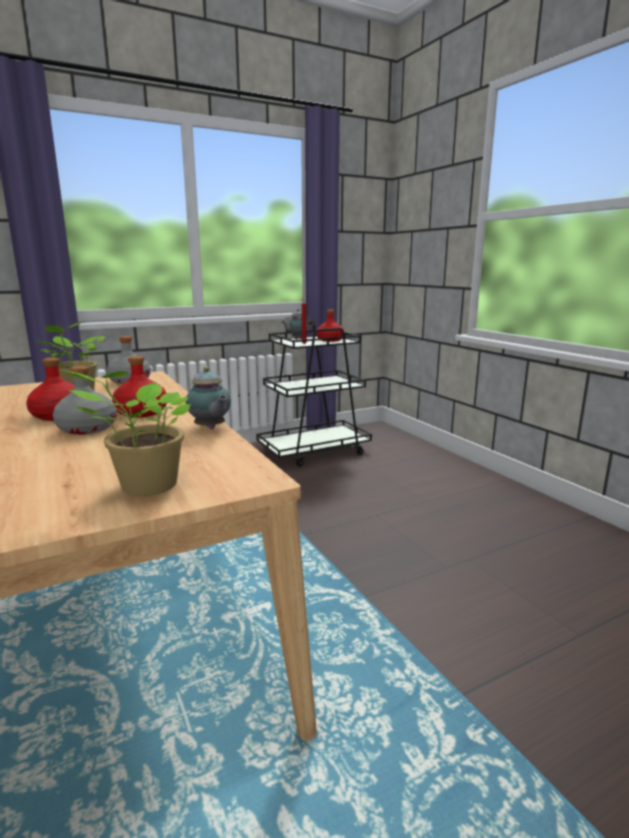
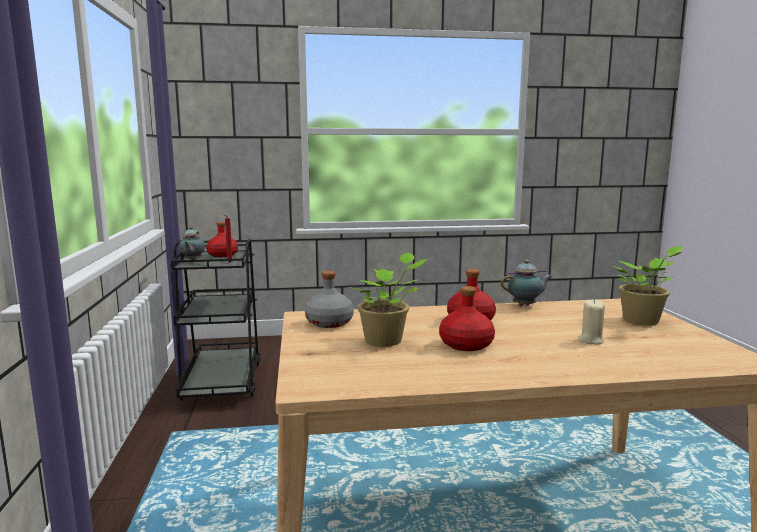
camera: 70 degrees left, 5 degrees down
(58, 457) = (590, 340): none -> beige candle
(86, 428) = (515, 335): grey bottle -> none

